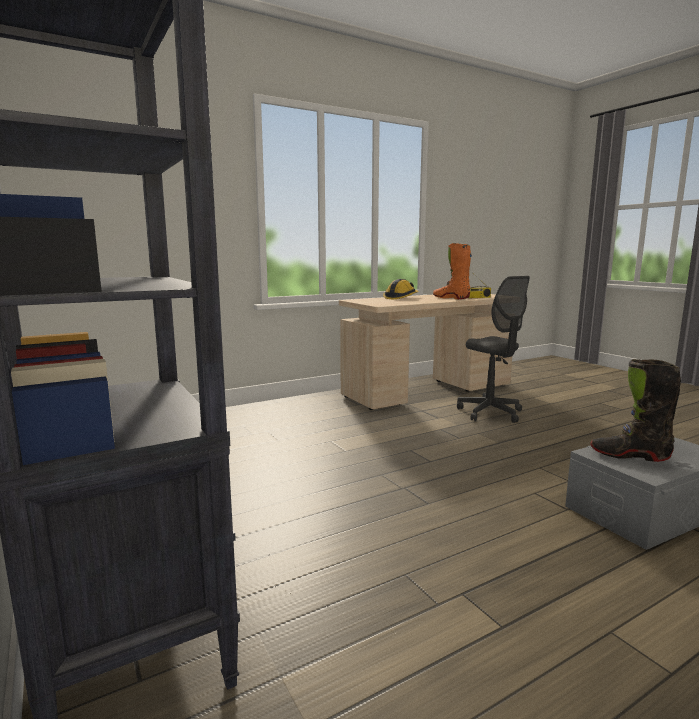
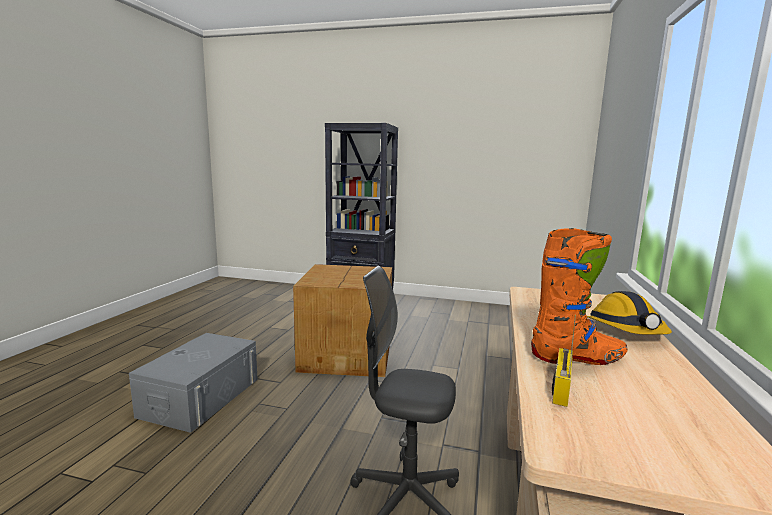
camera: 135 degrees right, 0 degrees up
(414, 495) = (348, 354): none -> cardboard box
(629, 455) = (215, 347): black boot -> none

